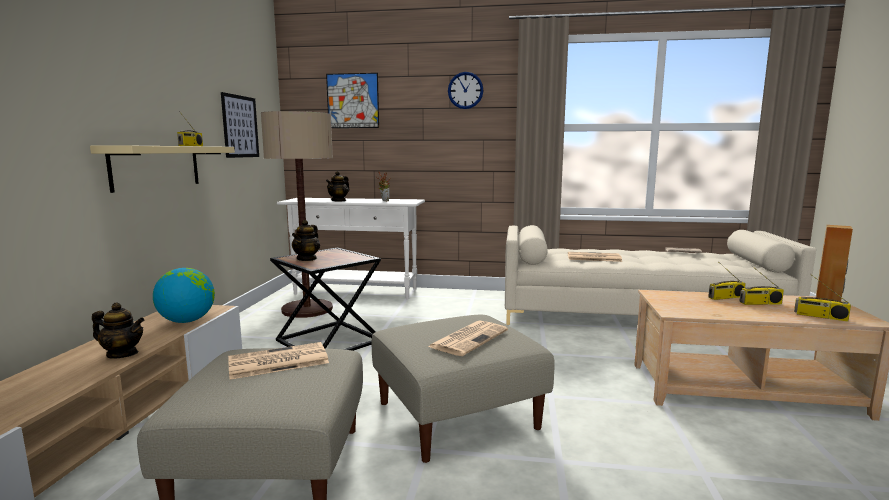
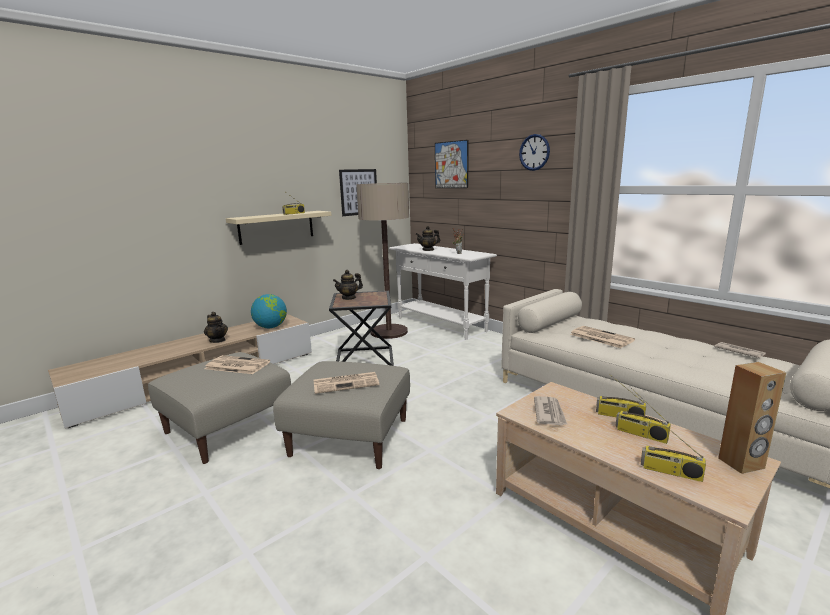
camera: 40 degrees right, 5 degrees up
(690, 307) = (549, 413): none -> newspaper
(820, 316) = (670, 472): radio -> radio turned 45 degrees counterclockwise

